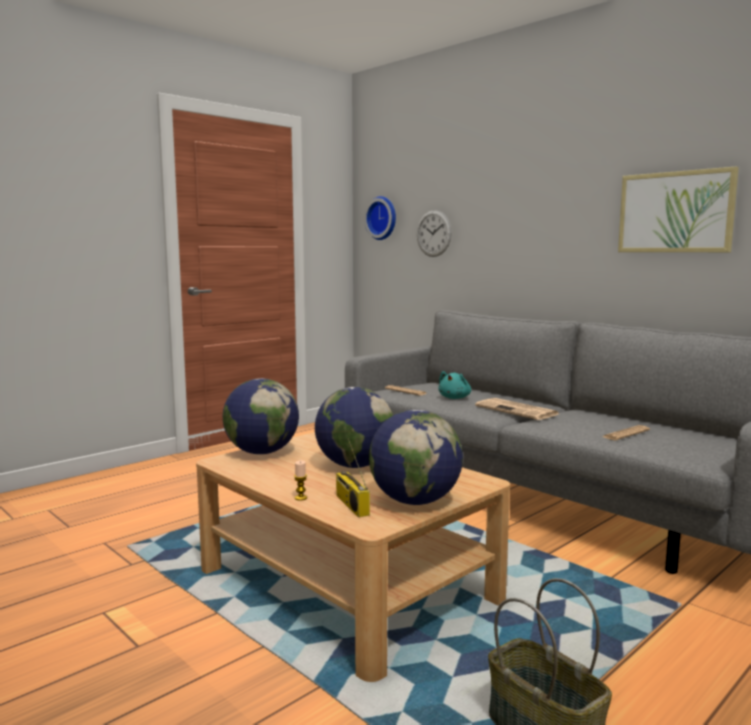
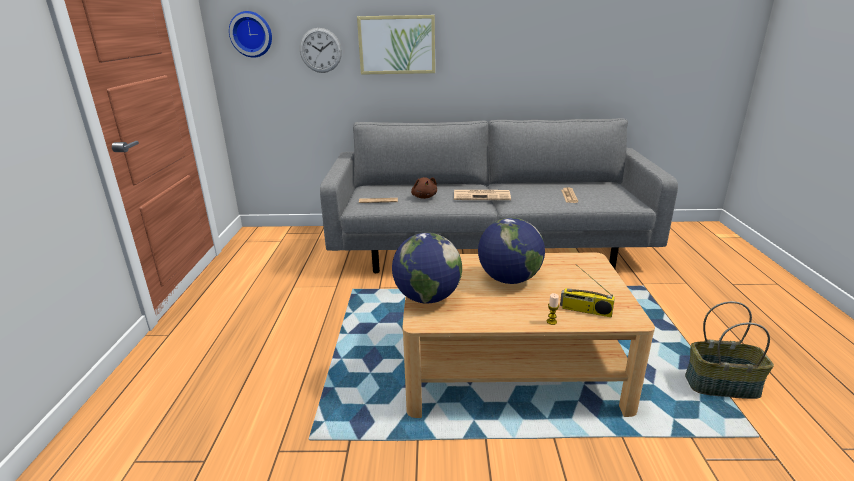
camera: 45 degrees left, 15 degrees up
(415, 501) = (602, 289): globe -> none
(455, 398) = (424, 197): turquoise plush toy -> brown plush toy
(675, 212) = (540, 35): picture -> picture (397, 45)

